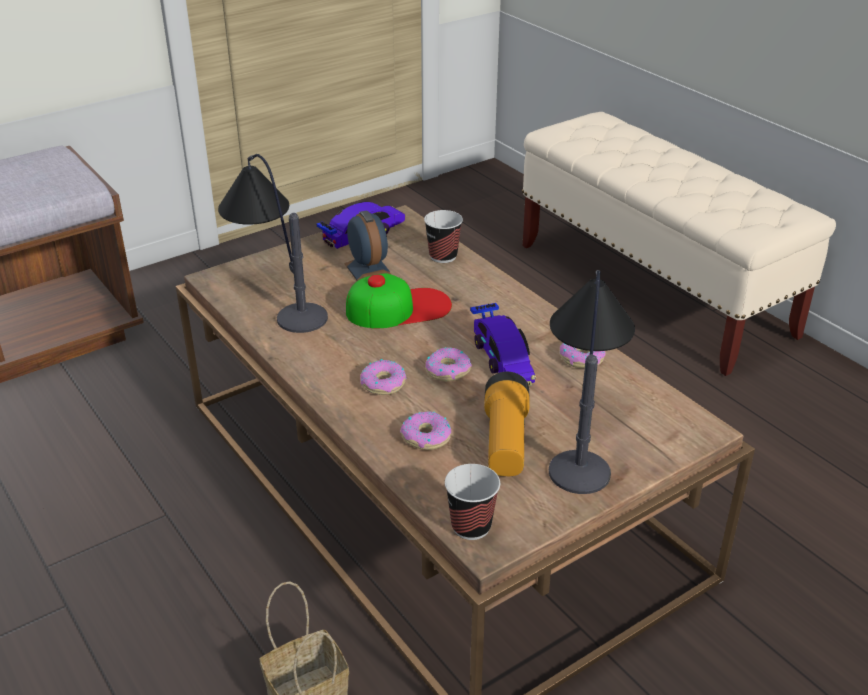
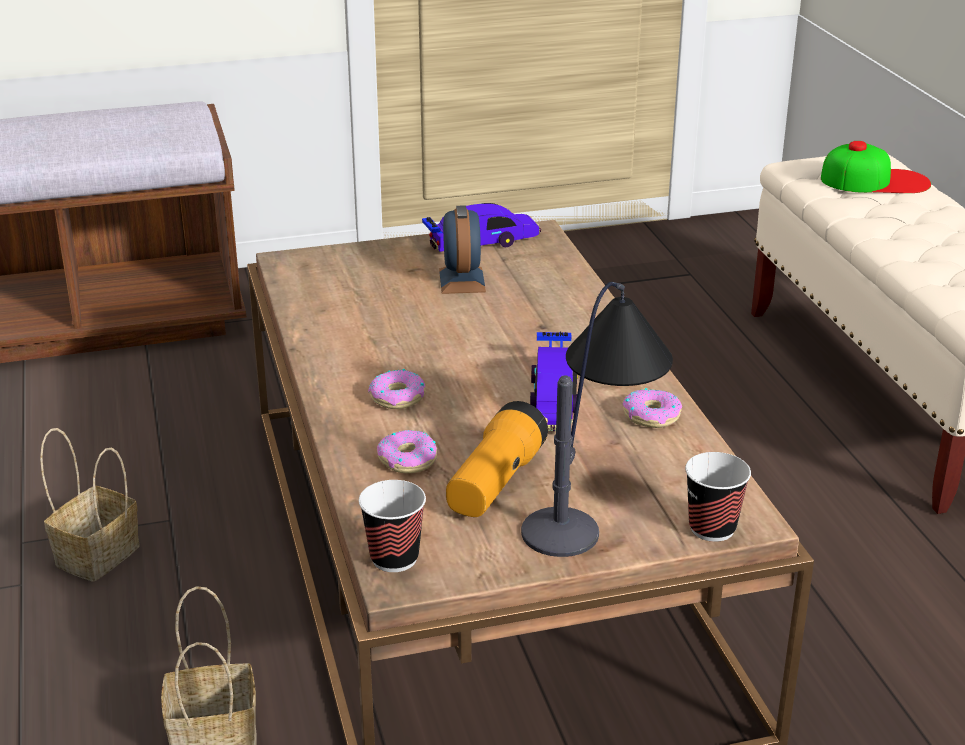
camera: 20 degrees right, 5 degrees down
(120, 560) = (98, 553): none -> basket
(276, 296) = (340, 289): table lamp -> none
(399, 308) = (469, 325): cap -> cap (875, 181)
(443, 256) = (560, 280): cup -> cup (712, 528)
(447, 370) = (480, 398): donut -> none

